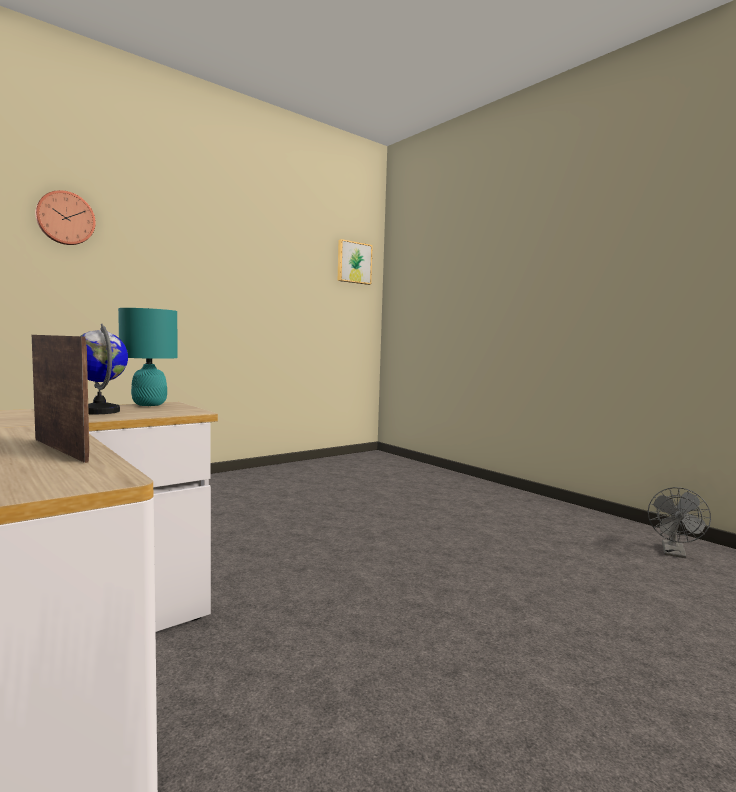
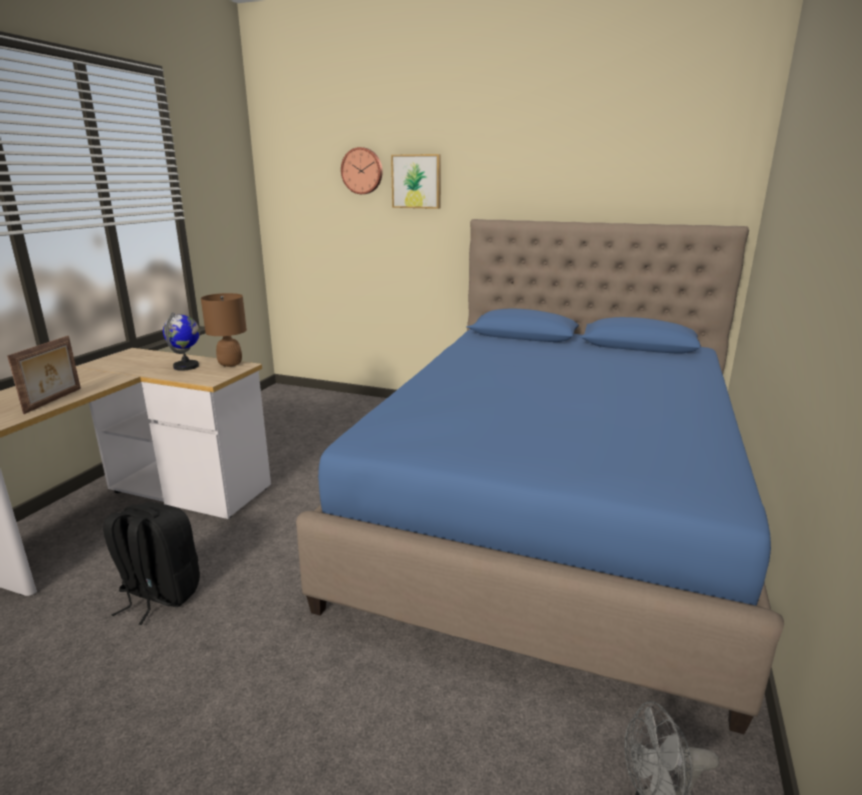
camera: 60 degrees right, 15 degrees up
(148, 405) = (229, 364): turquoise table lamp -> brown table lamp
(319, 695) = (159, 595): none -> black backpack
(353, 262) = (701, 168): picture -> picture (417, 181)
(394, 496) = (554, 508): none -> blue bed

